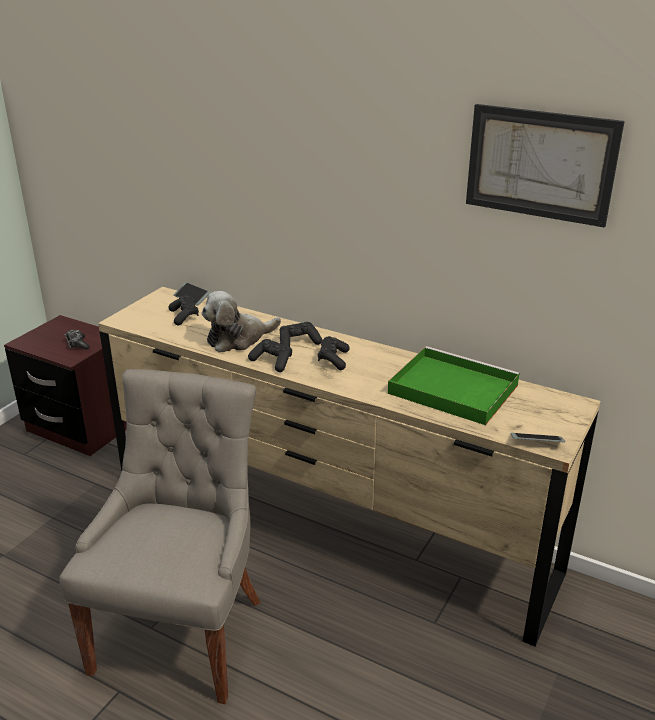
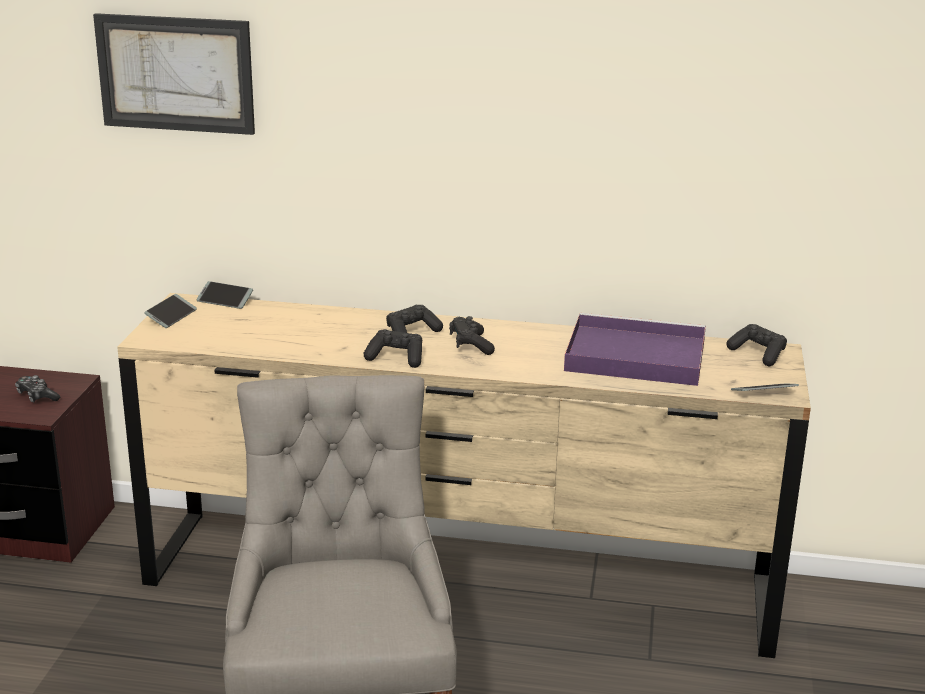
camera: 20 degrees left, 5 degrees down
(148, 305) = (171, 316): none -> phone
(184, 316) = (234, 323): black game controller -> black game controller (758, 354)
(238, 339) = (330, 339): plush toy -> none
(450, 389) = (632, 356): green tray -> purple tray
(540, 164) = (713, 71): picture -> picture (176, 73)

